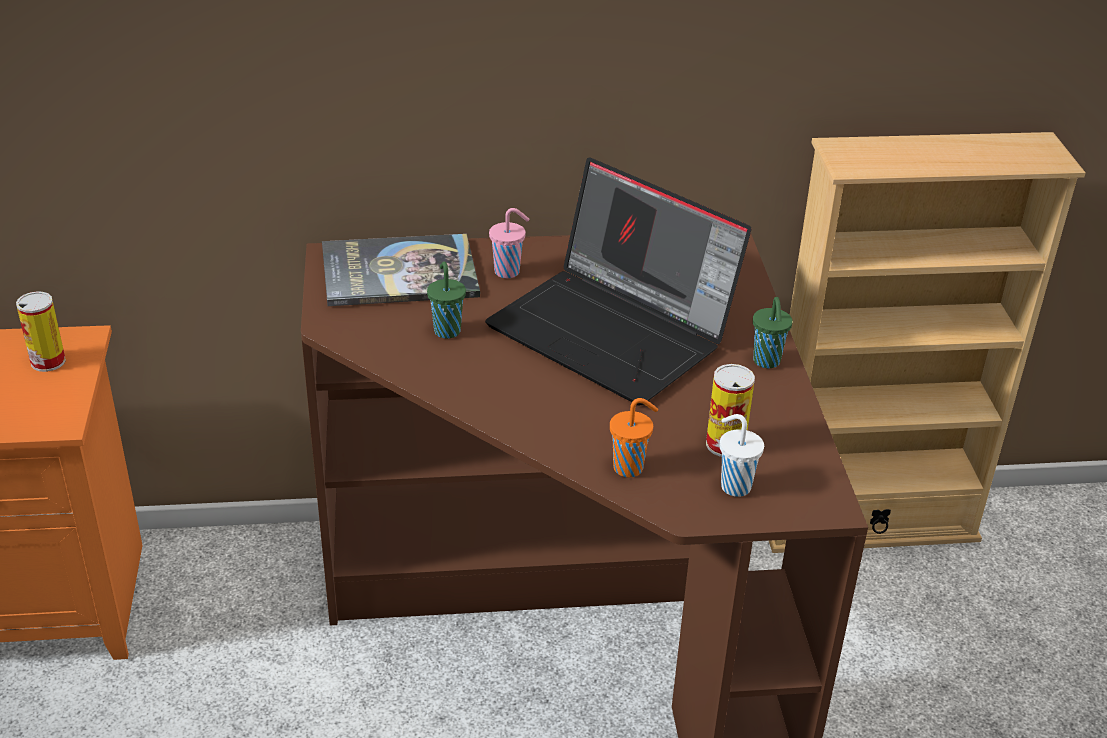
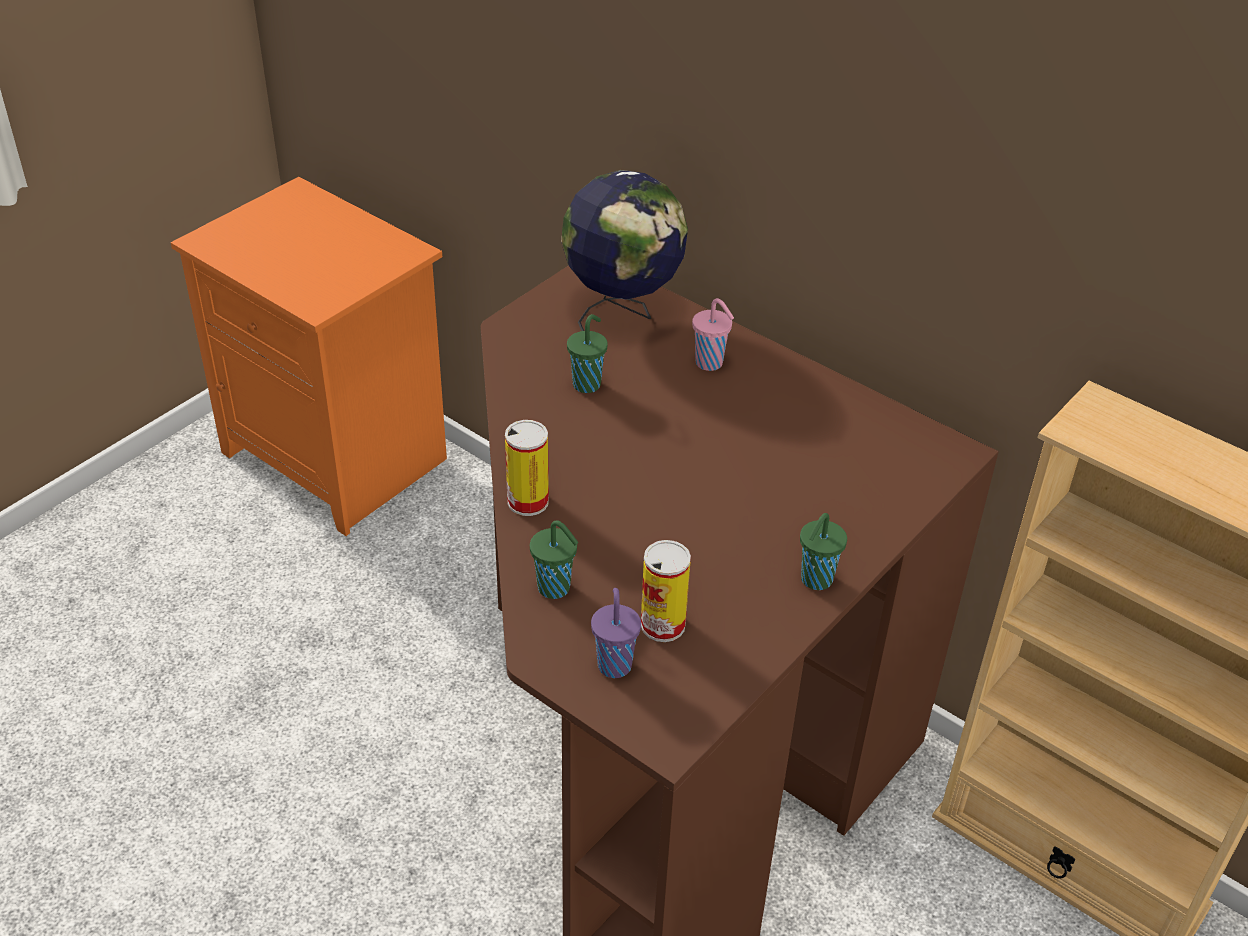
camera: 45 degrees right, 5 degrees up
(48, 361) = (368, 256): can -> can (528, 501)
(399, 272) = (622, 314): book -> globe
(615, 332) = (720, 469): laptop -> none
(630, 468) = (555, 589): orange cup -> green cup
(734, 486) = (614, 664): white cup -> purple cup

